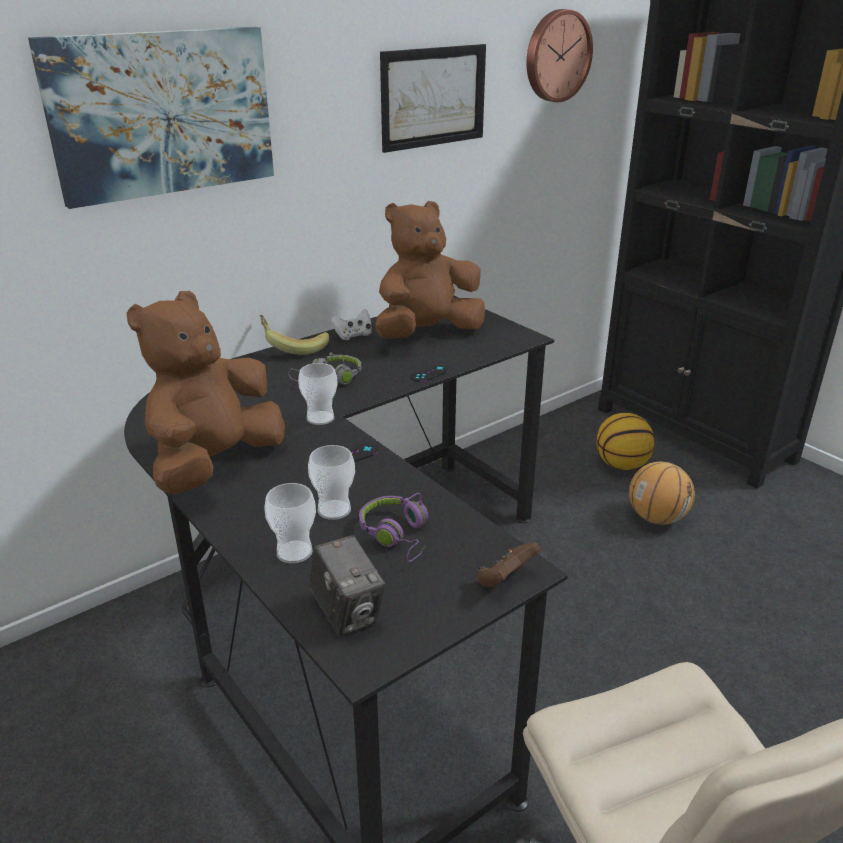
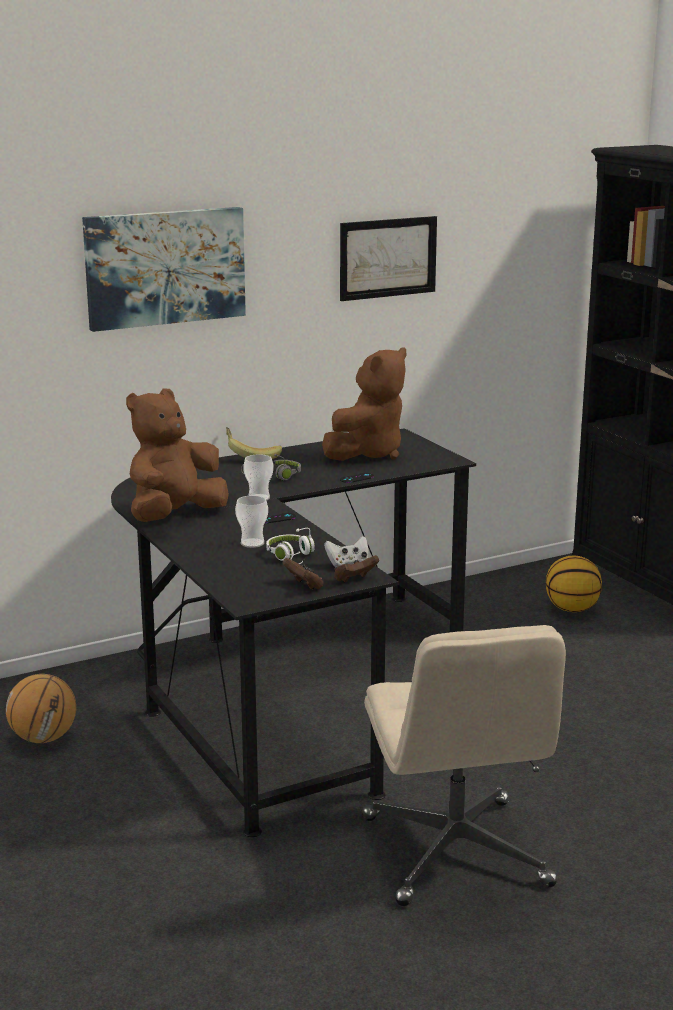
camera: 10 degrees right, 10 degrees down
(294, 552) = (219, 559): cup -> none
(347, 613) = (245, 585): camera -> none
(353, 336) = (304, 451): white game controller -> white game controller (348, 564)
(398, 535) = (292, 557): purple headphones -> white headphones
(427, 333) = (367, 453): brown plush toy -> brown plush toy turned 150 degrees clockwise
(437, 603) = (304, 586): none -> brown game controller
(556, 56) = (509, 224): wall clock -> none
(657, 518) = (585, 648): basketball -> basketball (44, 738)

